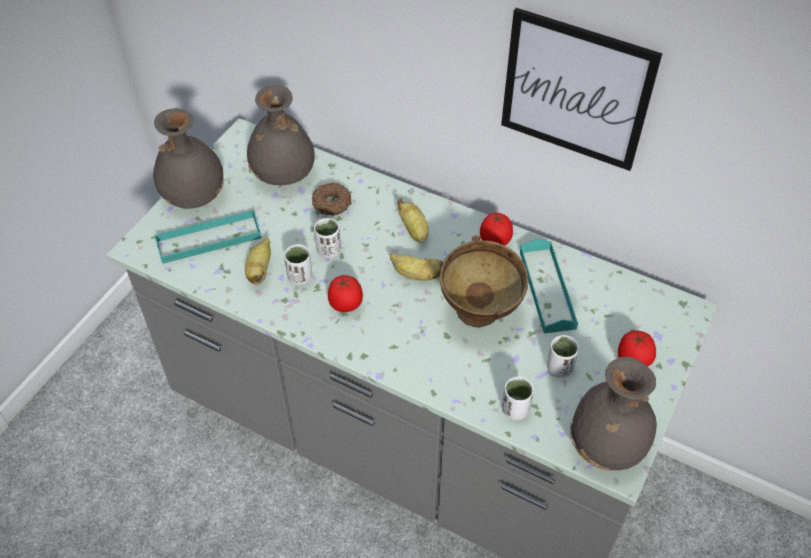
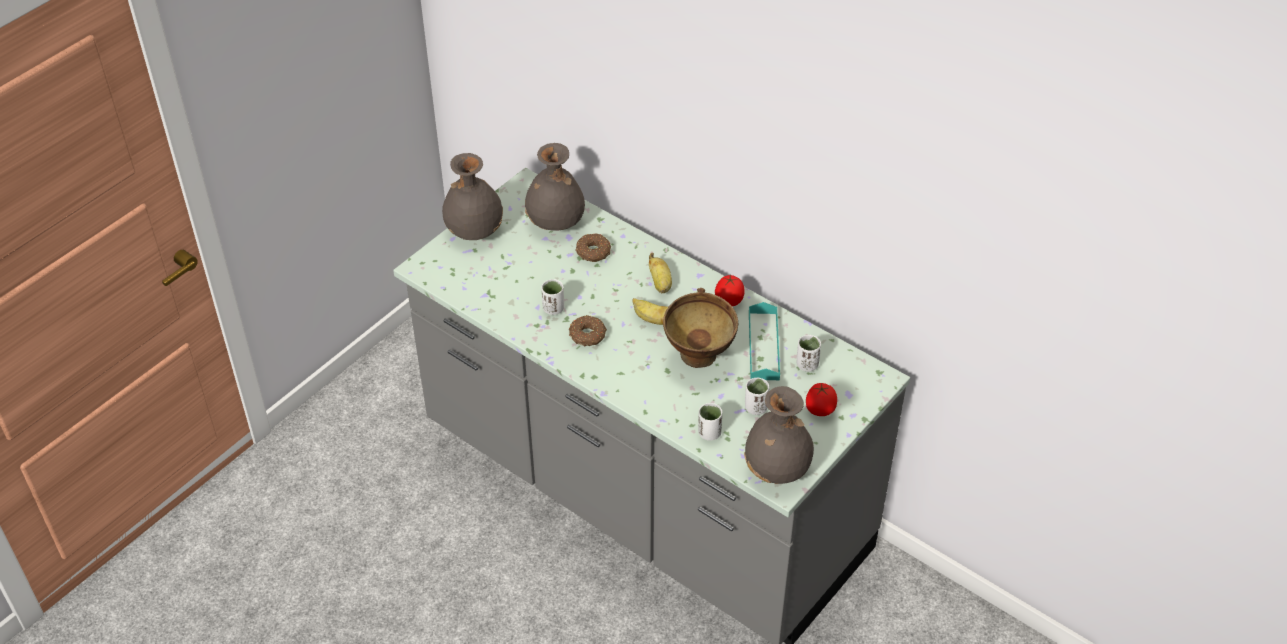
camera: 10 degrees right, 5 degrees down
(209, 239) = (481, 268): turquoise tray -> none
(260, 270) = (520, 299): banana -> none
(329, 250) = (582, 290): white cup -> white cup (807, 364)
(346, 305) = (587, 336): tomato -> donut
(576, 90) = (792, 177): picture -> none

